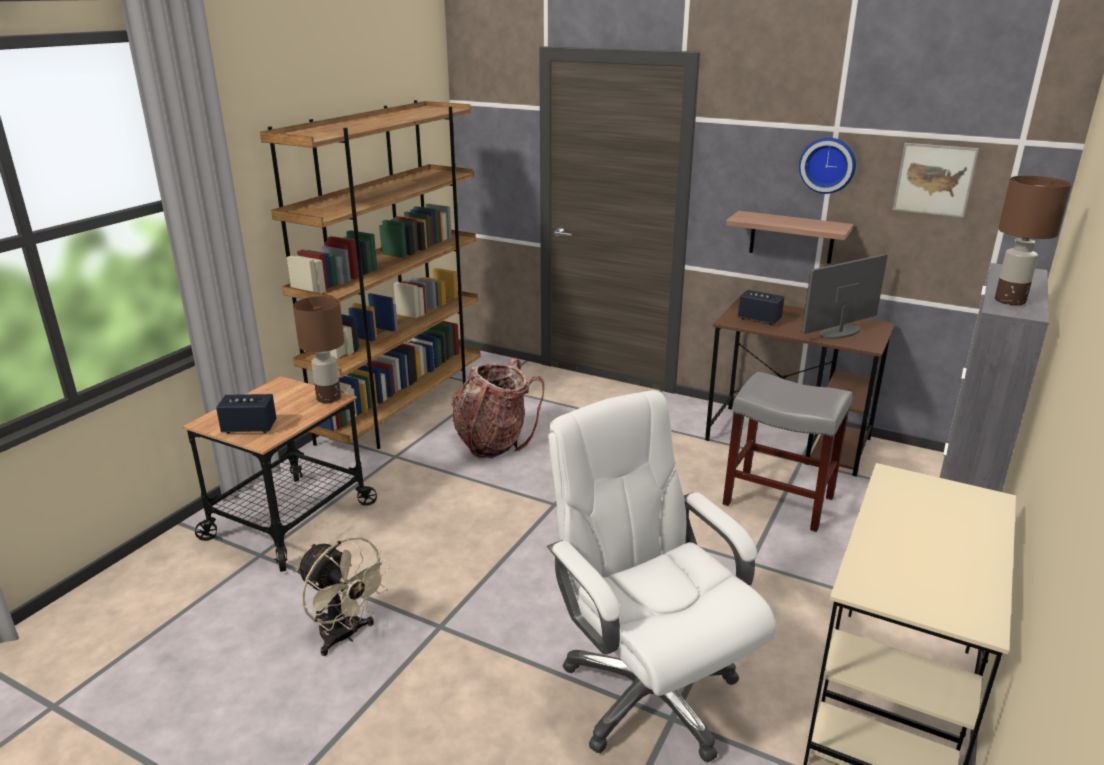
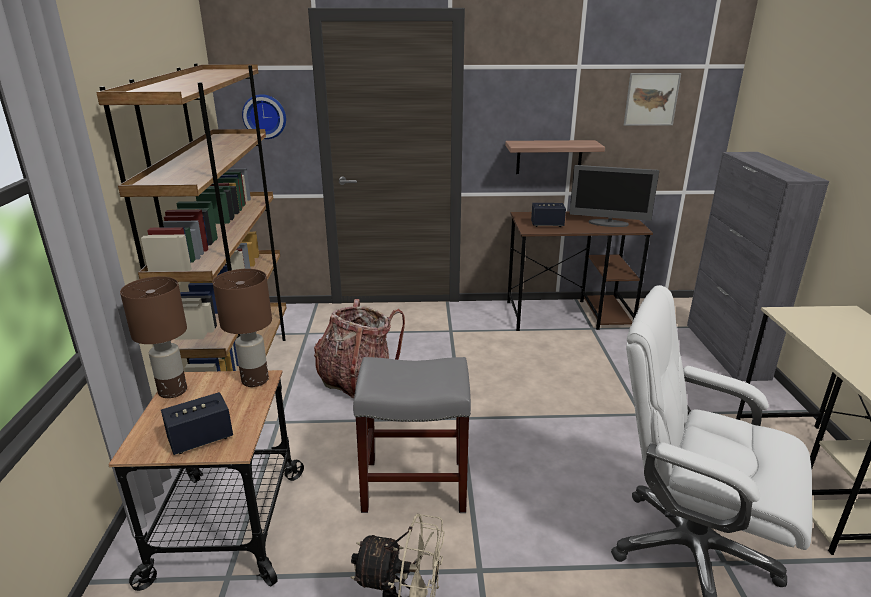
camera: 30 degrees left, 0 degrees up
(777, 501) = (608, 362): grey stool -> grey stool (413, 486)
(828, 165) = (574, 95): wall clock -> wall clock (265, 116)
(839, 332) = (608, 223): monitor -> monitor turned 105 degrees counterclockwise
(1009, 301) = (783, 172): brown table lamp -> brown table lamp (172, 391)

